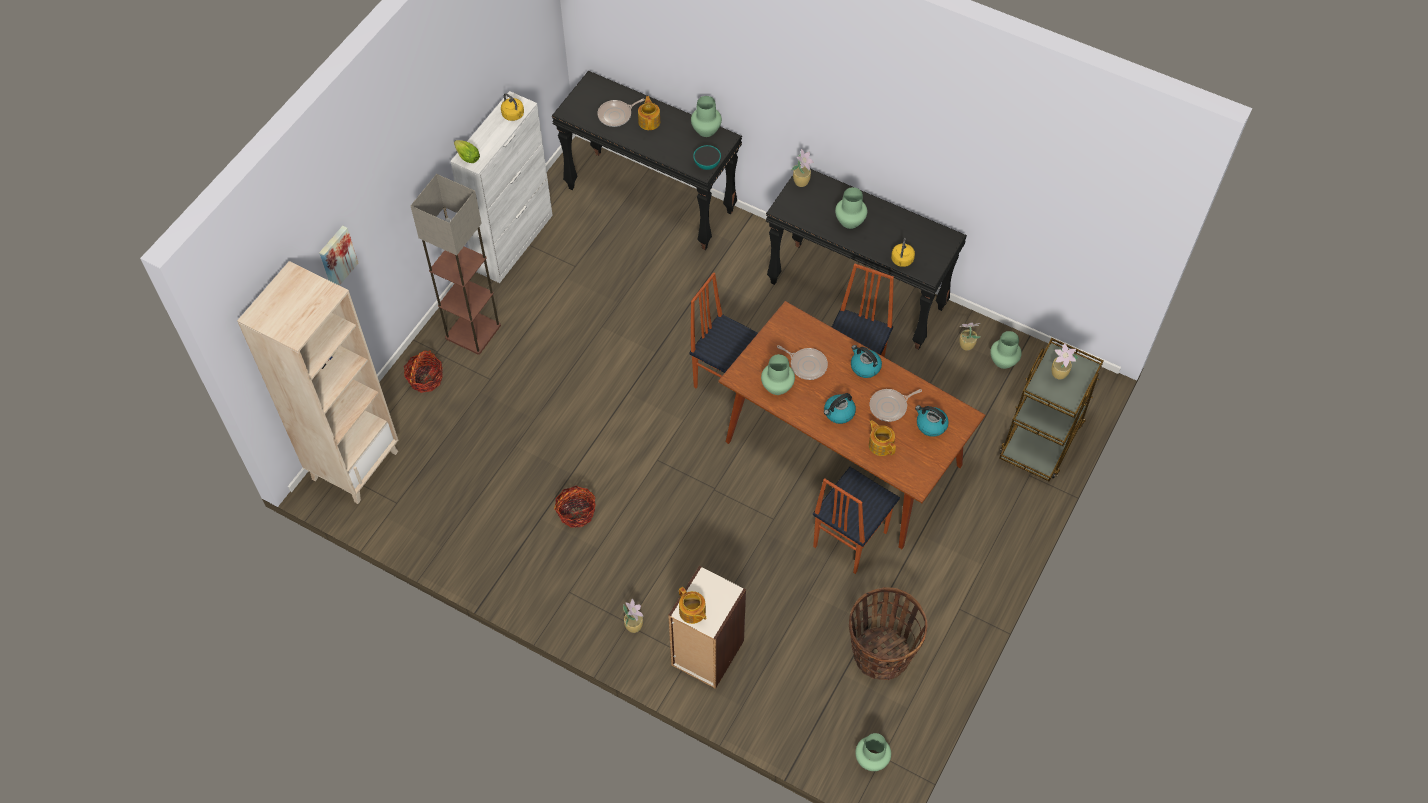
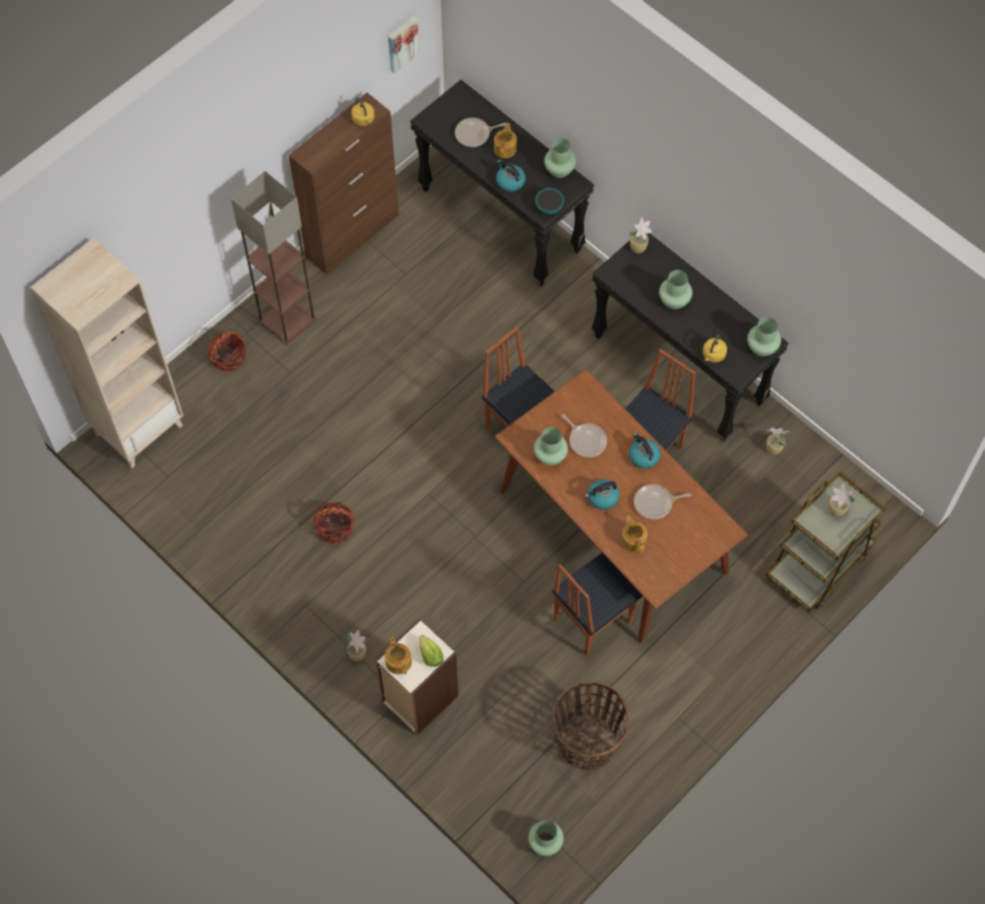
camera: 15 degrees right, 5 degrees up
(336, 256) = (148, 235): picture -> picture (402, 43)
(466, 156) = (305, 153): lettuce -> lettuce (429, 654)
(514, 242) = (352, 235): white cabinet -> brown cabinet
(930, 425) = (689, 532): kettle -> kettle (510, 181)
(1003, 361) = (805, 475): green vase -> green vase (761, 348)

